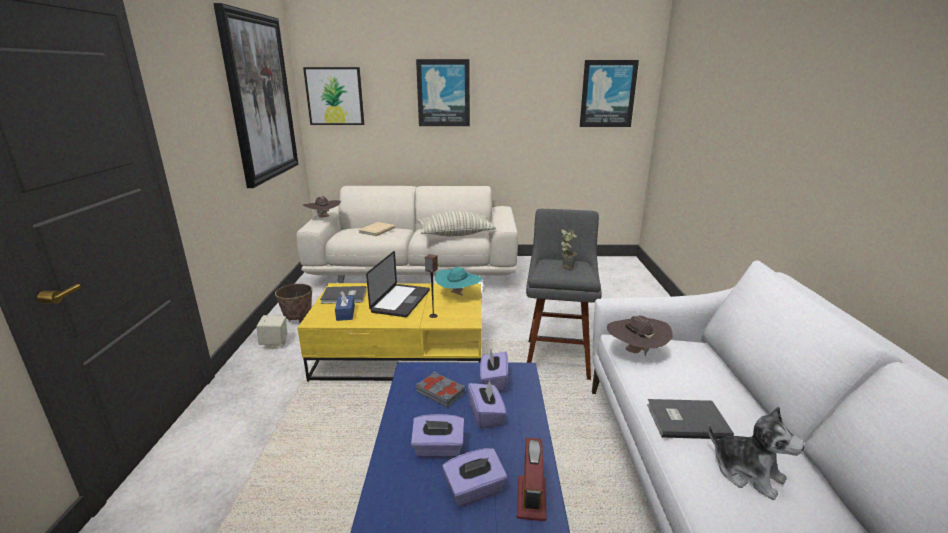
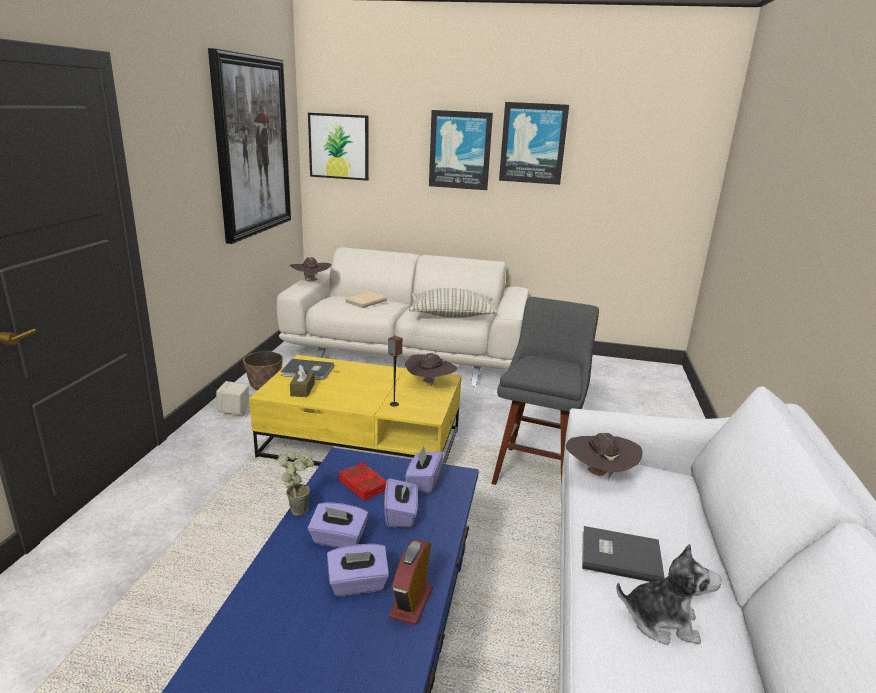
camera: 10 degrees right, 0 degrees up
(345, 313) = (302, 389): blue tissue box -> brown tissue box
(401, 301) = (365, 384): laptop -> none
(441, 392) = (363, 485): grey book -> red book
(458, 295) = (430, 385): turquoise hat -> brown hat
(566, 266) = (550, 367): potted plant -> potted plant (300, 507)
(607, 94) = (658, 163): picture -> picture (533, 143)
(747, 472) = (661, 621): plush toy -> plush toy turned 45 degrees counterclockwise

